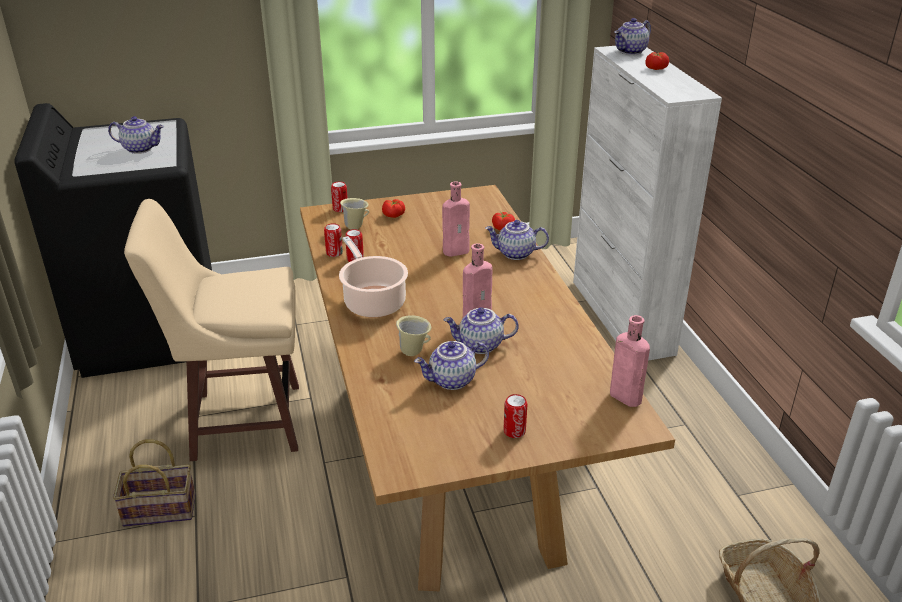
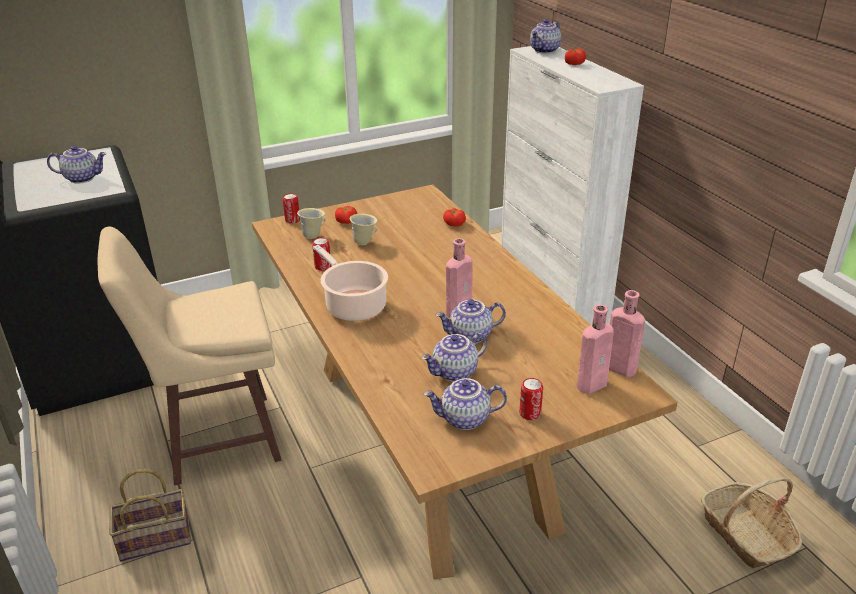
camera: 10 degrees left, 0 degrees up
(334, 253) = (300, 263): can -> none
(414, 352) = (409, 349): beige mug -> beige mug (364, 242)
(458, 251) = (419, 249): pink bottle -> pink bottle (593, 384)
(515, 254) = (474, 246): teapot -> teapot (464, 420)

